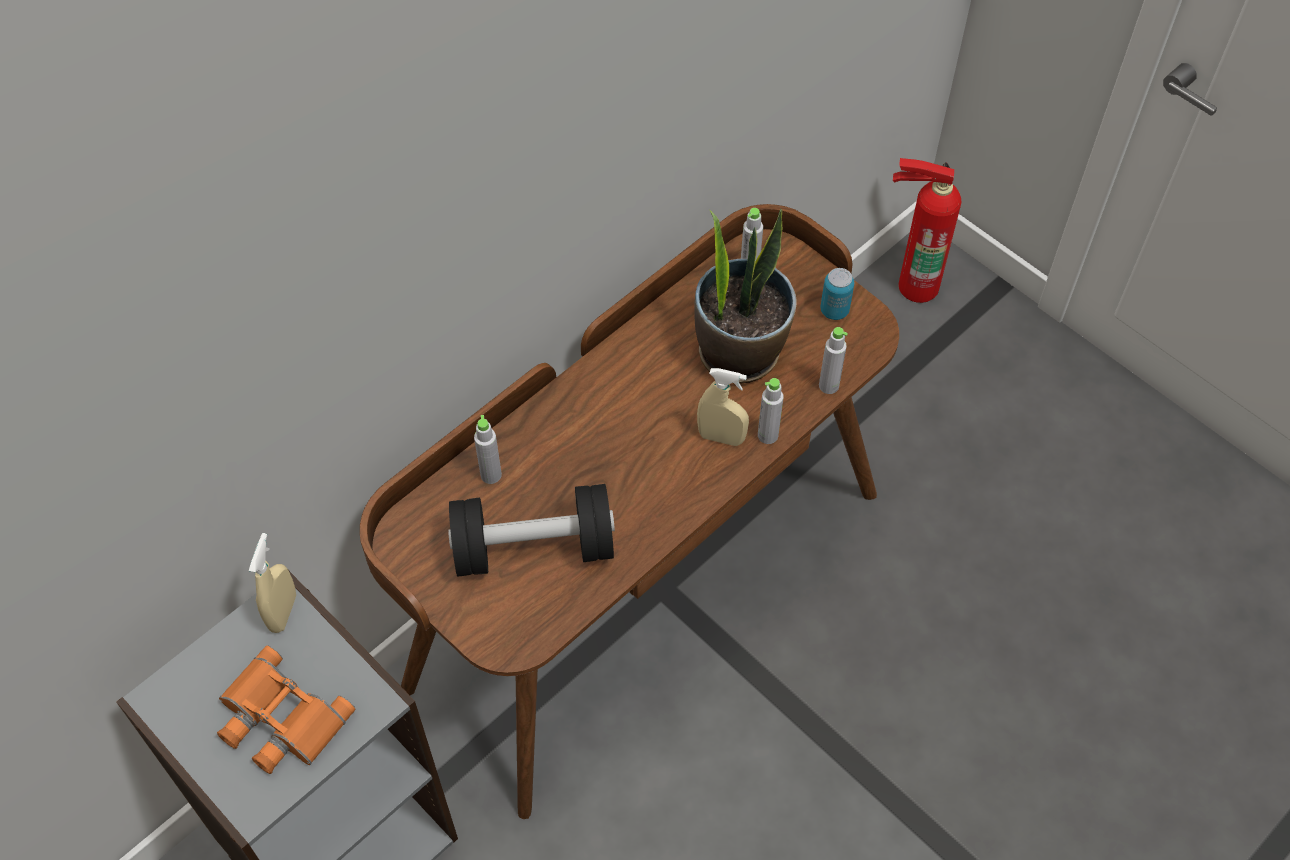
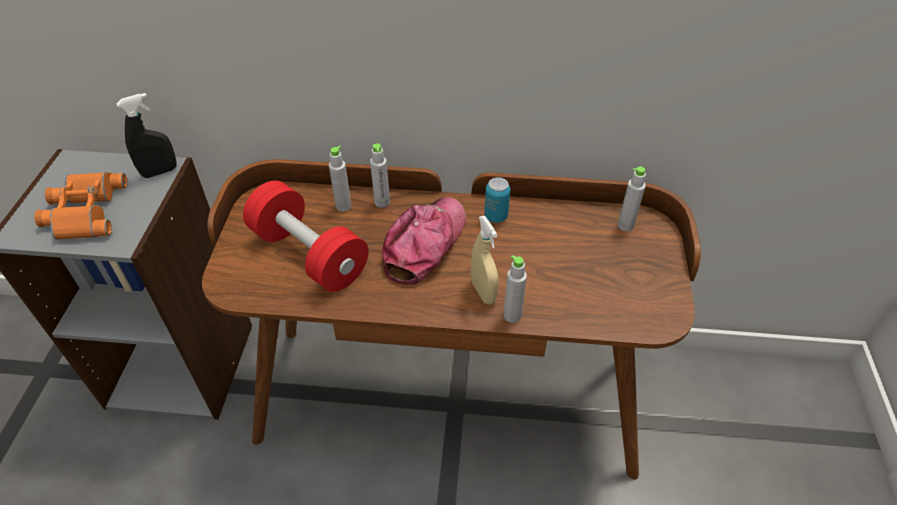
camera: 50 degrees right, 10 degrees down
(283, 612) = (160, 172): beige spray bottle -> black spray bottle
(534, 548) = (309, 254): black dumbbell -> red dumbbell
(617, 442) = (424, 245): none -> cap
(739, 352) = (558, 260): potted plant -> none
(828, 385) = (590, 323): grey bottle -> grey bottle (382, 202)
(834, 310) = (652, 287): can -> can (496, 216)
(915, 283) = (804, 389): fire extinguisher -> none

